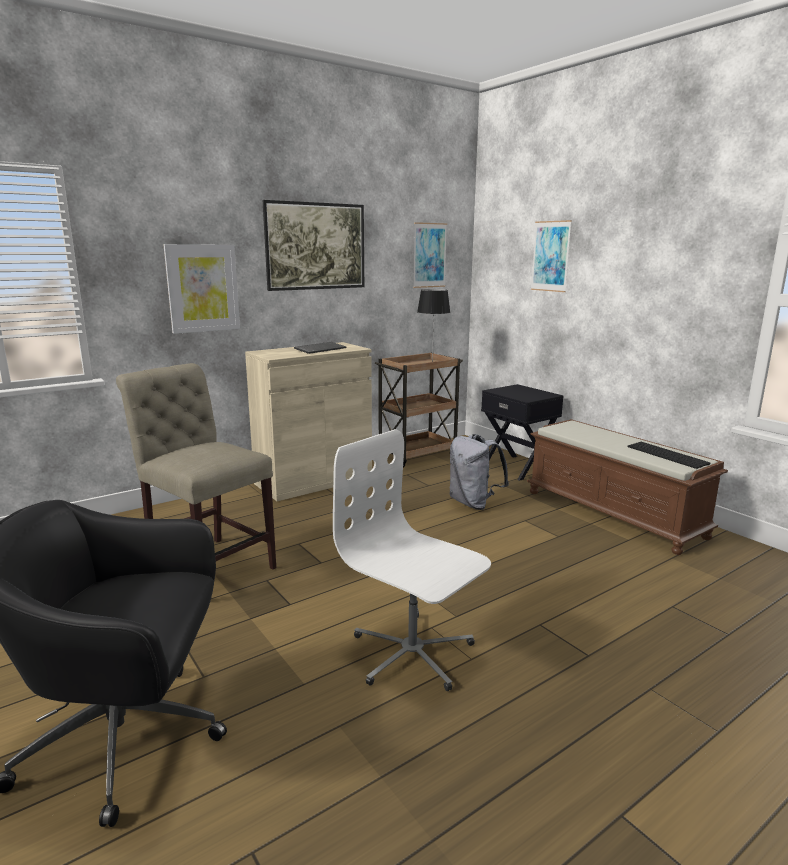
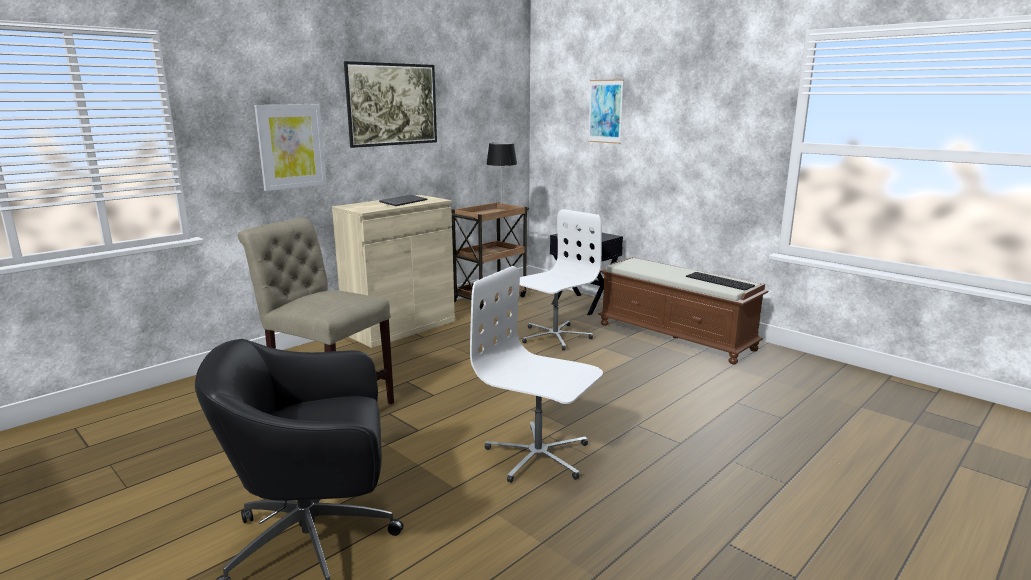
camera: 10 degrees left, 0 degrees up
(429, 255) = (493, 111): picture -> none
(473, 503) = (554, 337): grey backpack -> white office chair

